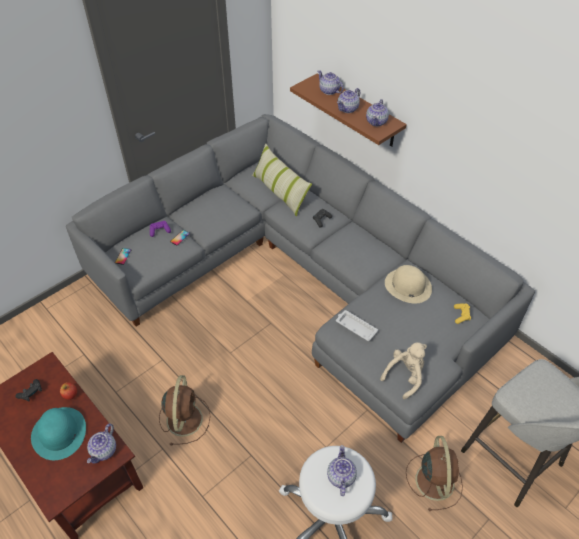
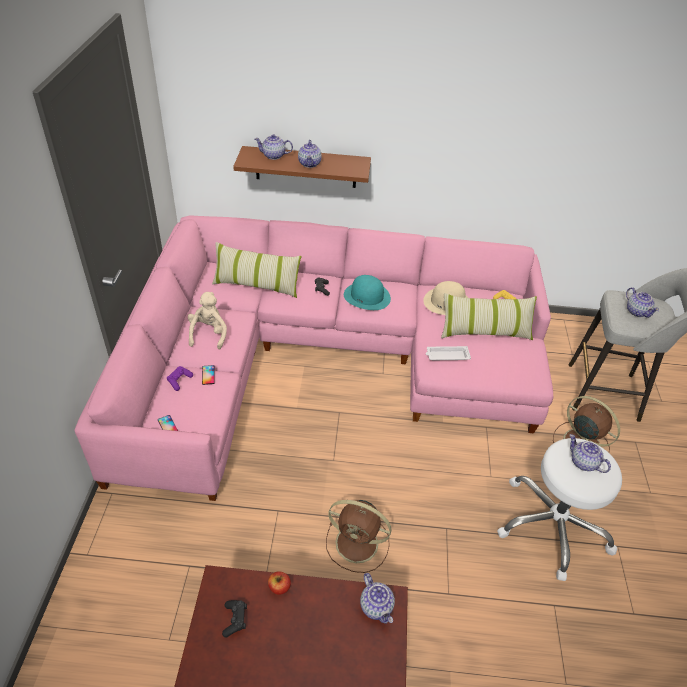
camera: 45 degrees left, 5 degrees down
(59, 433) = (314, 629): turquoise hat -> turquoise hat (367, 296)
(184, 418) = (358, 544): brown fan -> brown fan turned 150 degrees clockwise
(301, 278) = (322, 359): grey sofa -> pink sofa
(376, 122) = (346, 164): teapot -> teapot (637, 311)
(405, 376) = (517, 369): beige plush toy -> beige plush toy (208, 334)
(411, 328) = (485, 332): none -> pillow

